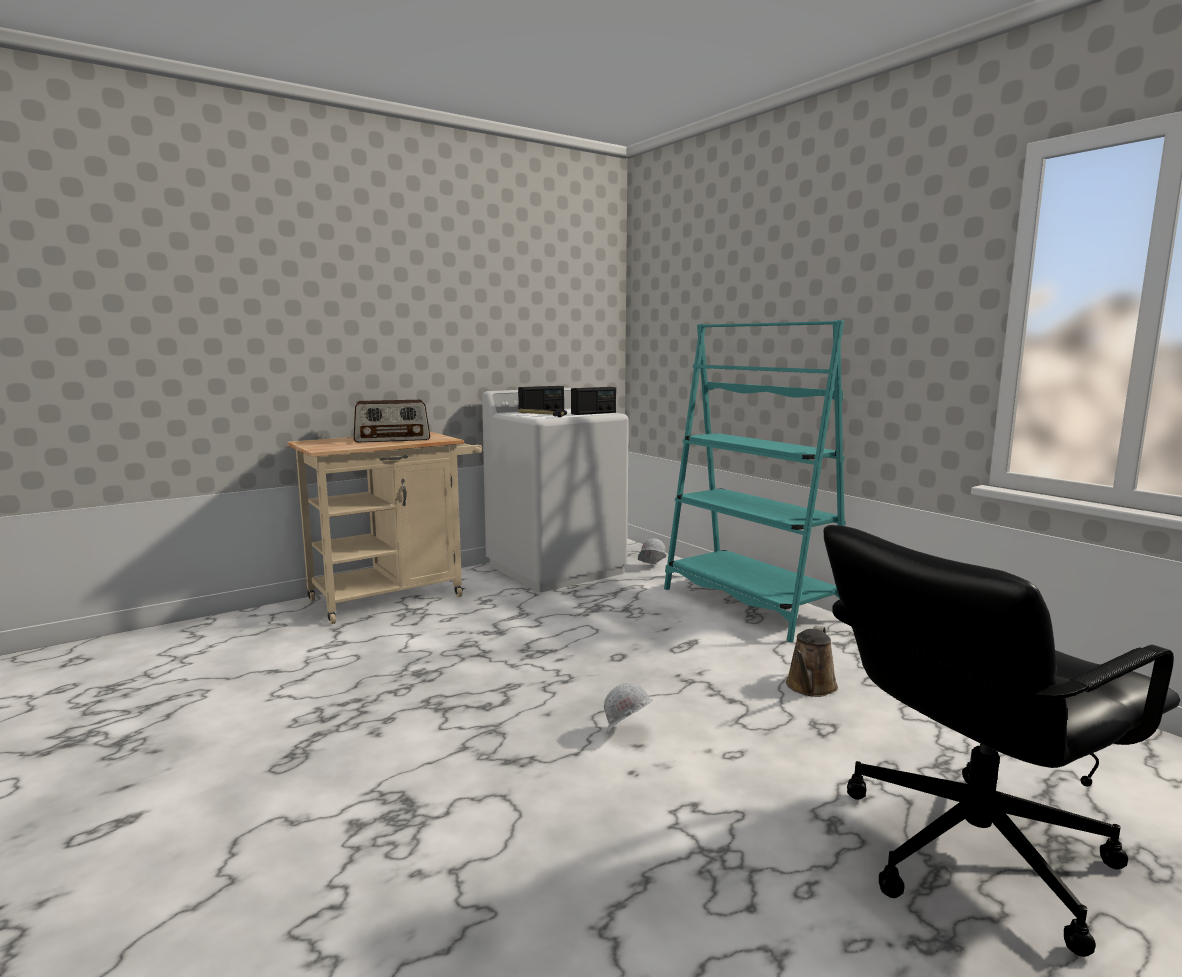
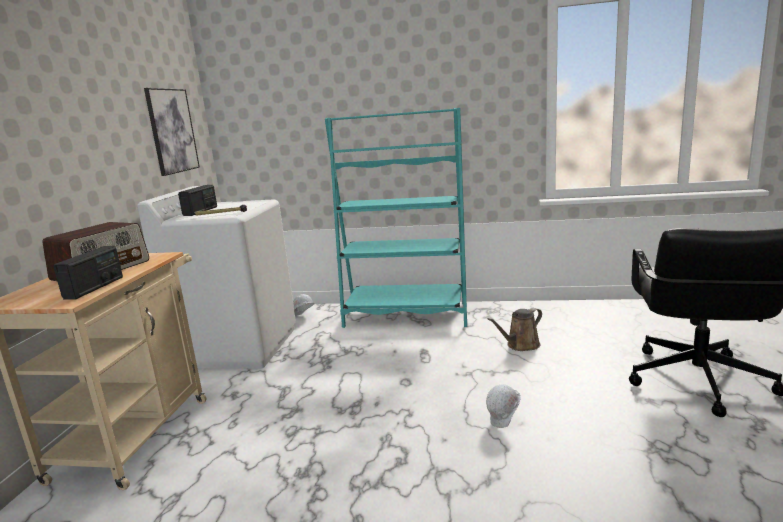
camera: 45 degrees left, 5 degrees up
(561, 327) = (172, 131): none -> picture
(593, 413) = (252, 203): radio -> radio (95, 288)
(810, 687) = (520, 345): brown watering can -> brown watering can turned 75 degrees clockwise

